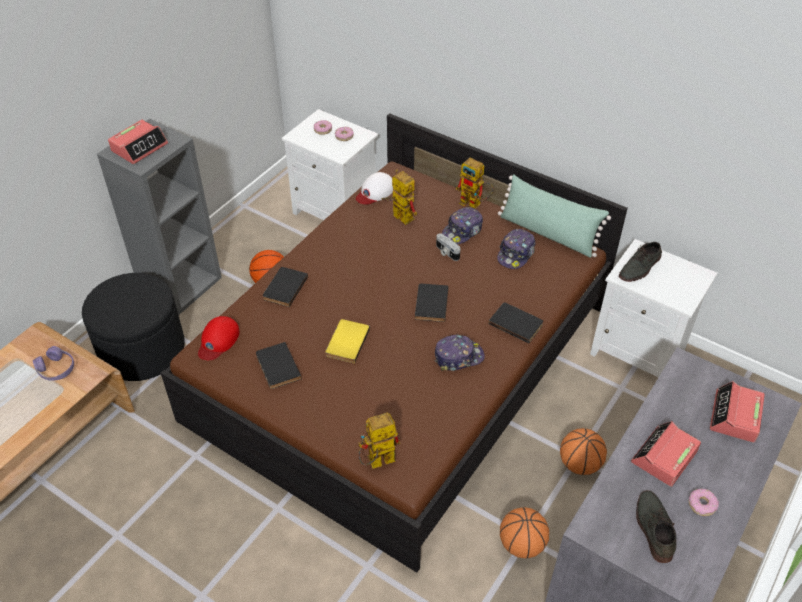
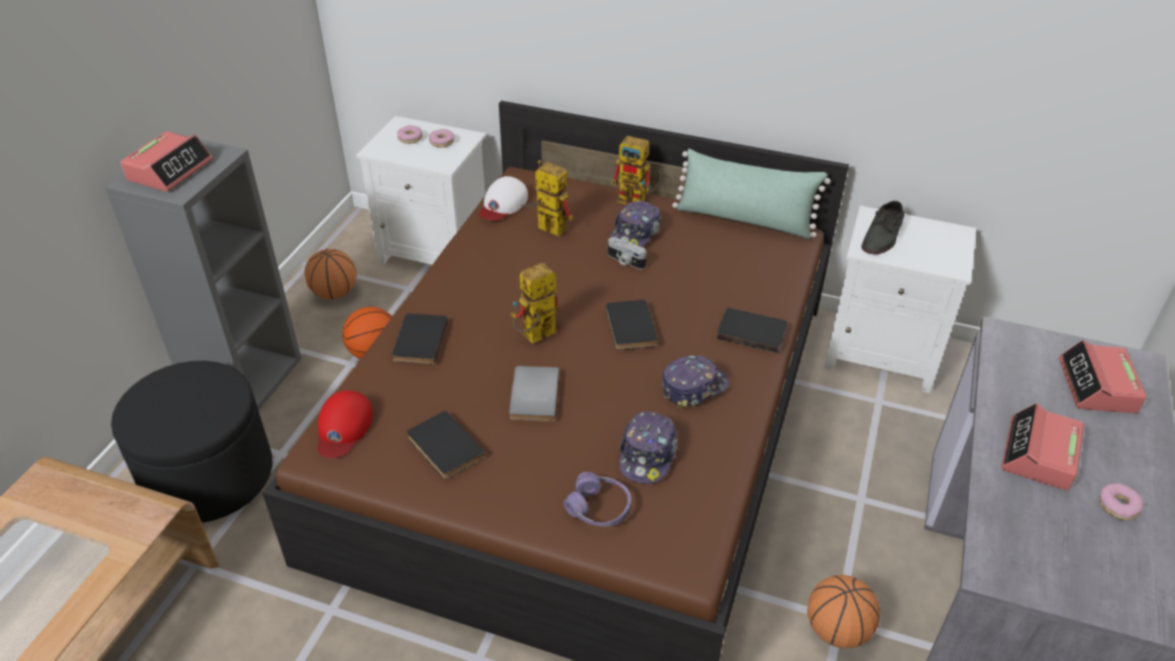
camera: 15 degrees left, 5 degrees down
(56, 369) = (90, 520): purple headphones -> purple headphones (599, 508)
(346, 342) = (532, 395): yellow book -> grey book
(376, 463) = (637, 551): toy robot -> toy robot (534, 337)
(516, 254) = (715, 249): cap -> cap (647, 455)
(579, 464) = (867, 506): basketball -> basketball (334, 293)
(653, 527) = (1074, 550): grey shoe -> none

